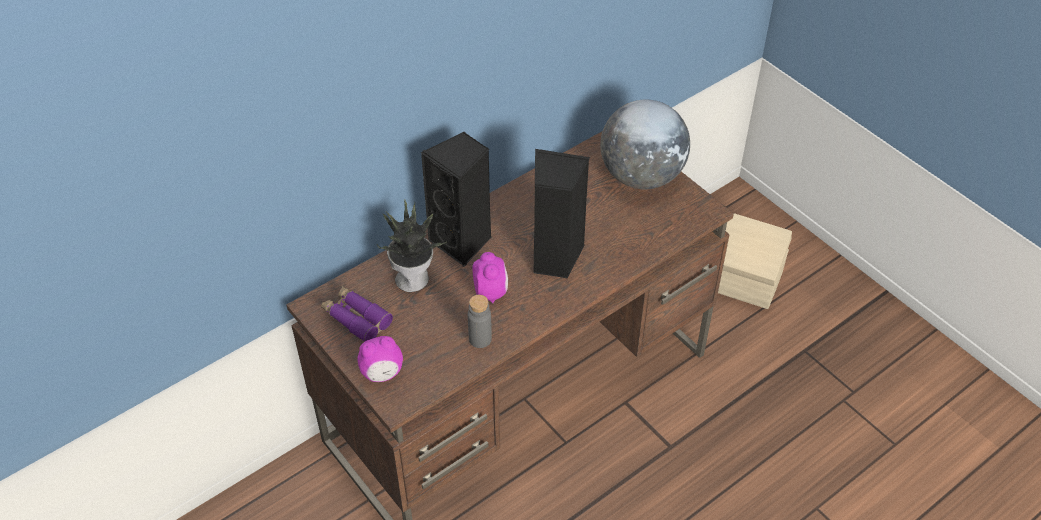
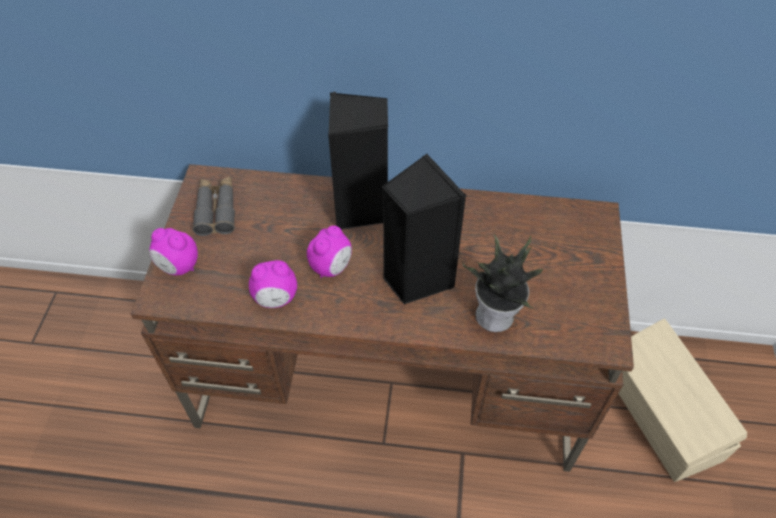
camera: 45 degrees right, 5 degrees up
(356, 318) = (216, 210): purple binoculars -> grey binoculars
(413, 278) = (291, 211): potted plant -> potted plant (496, 316)
(480, 339) = (276, 298): grey bottle -> alarm clock
(641, 176) = (580, 265): globe -> none

